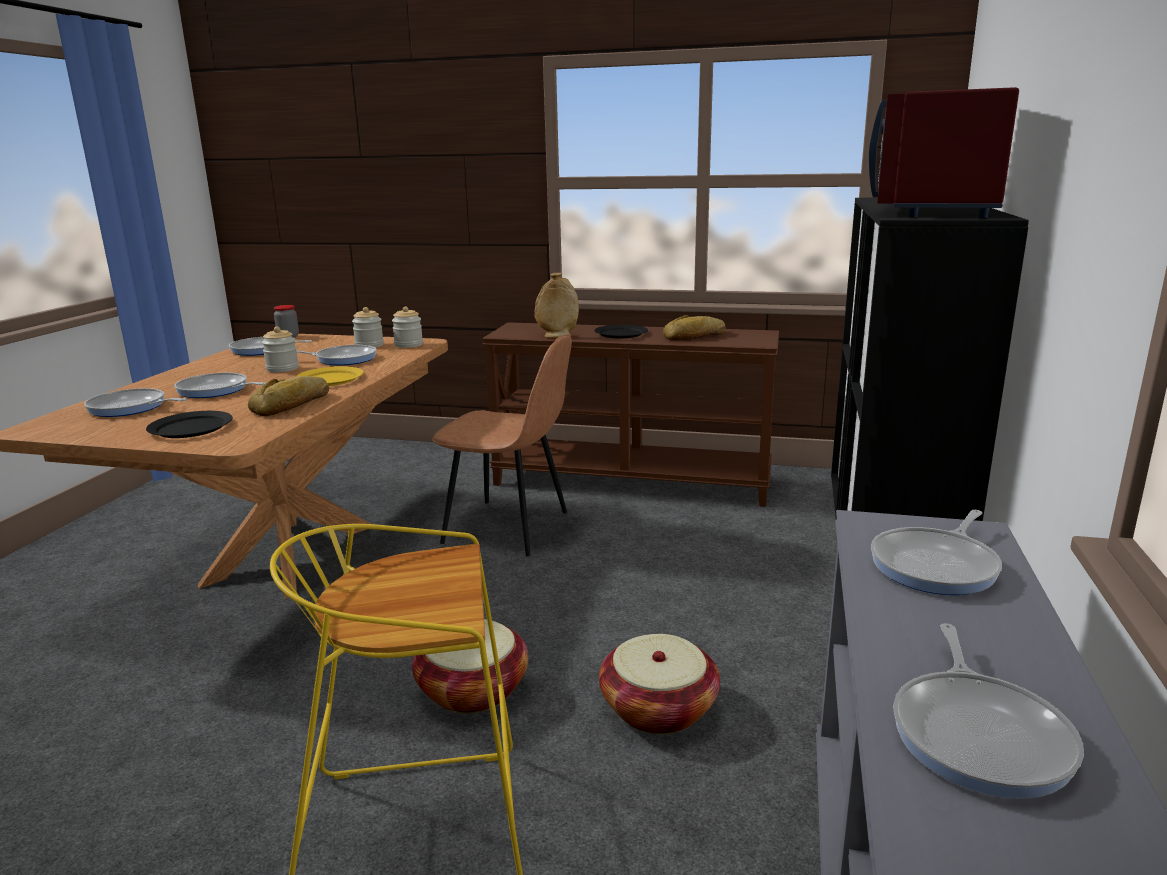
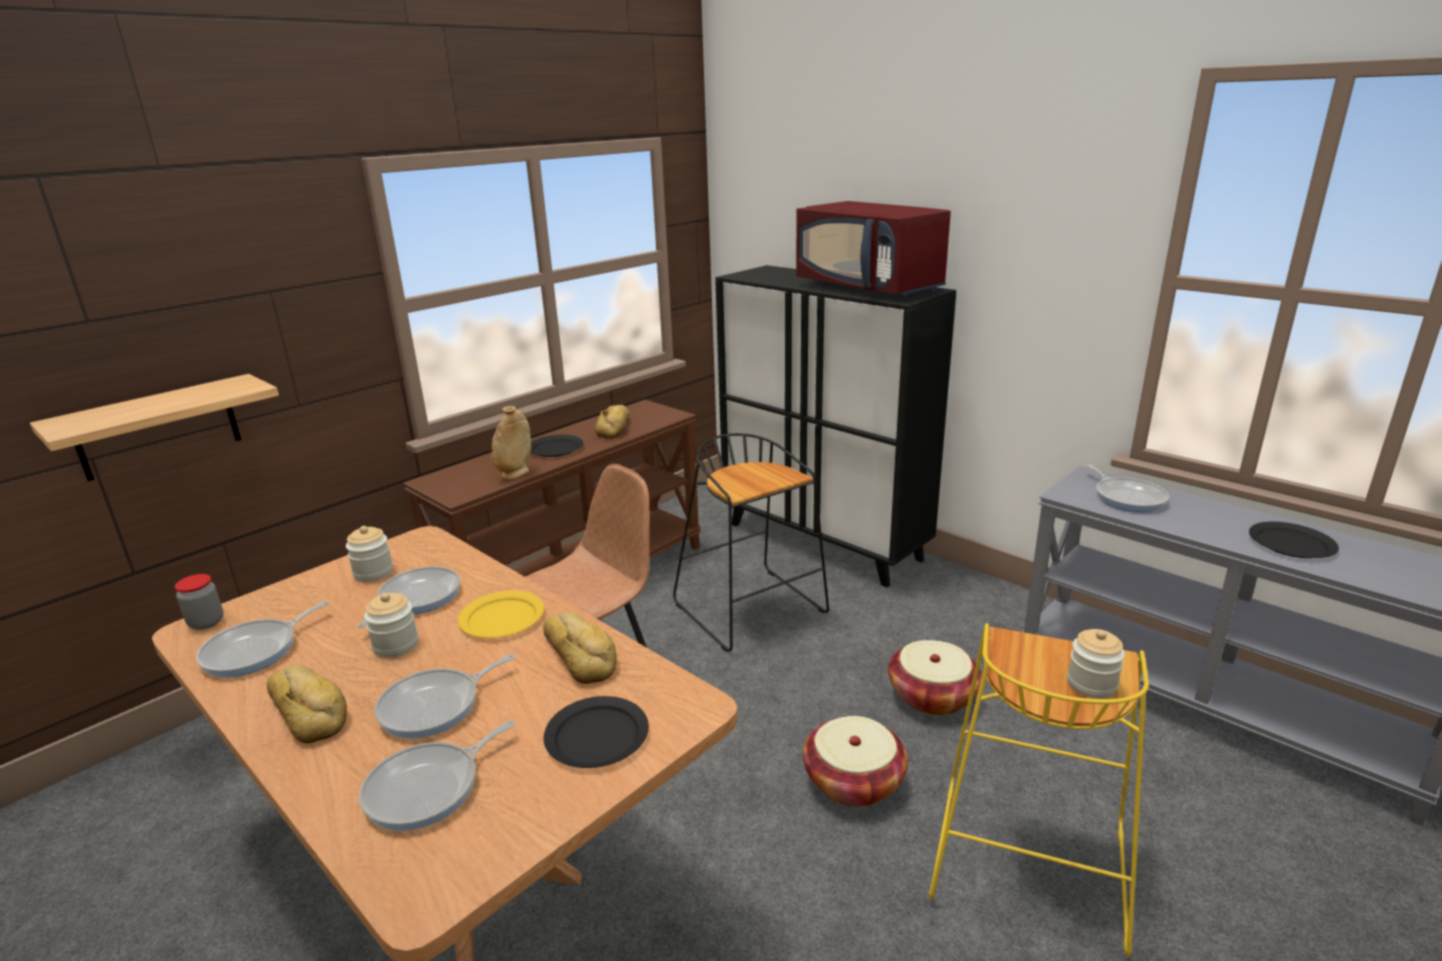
camera: 60 degrees left, 5 degrees up
(206, 372) = (309, 709): none -> bread
(382, 234) = (157, 428): none -> shelf
(408, 345) = (416, 549): jar -> jar (1091, 684)
(694, 562) = (752, 610): none -> black stool
(979, 734) = (1291, 543): frying pan -> black plate

